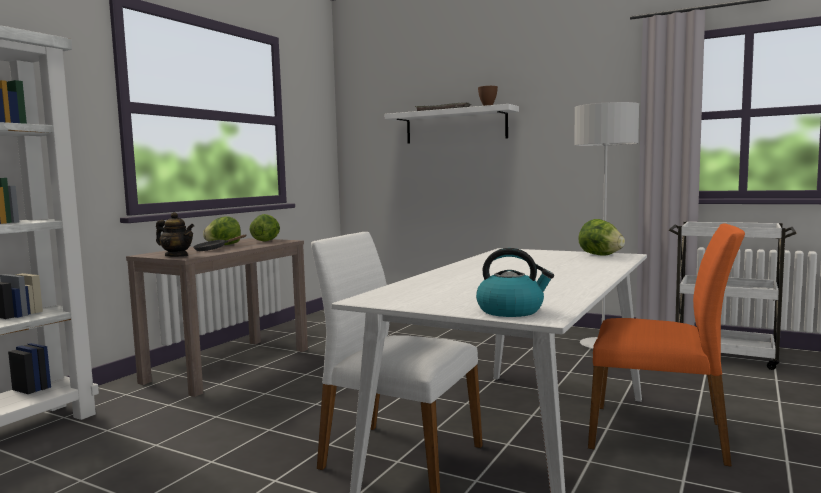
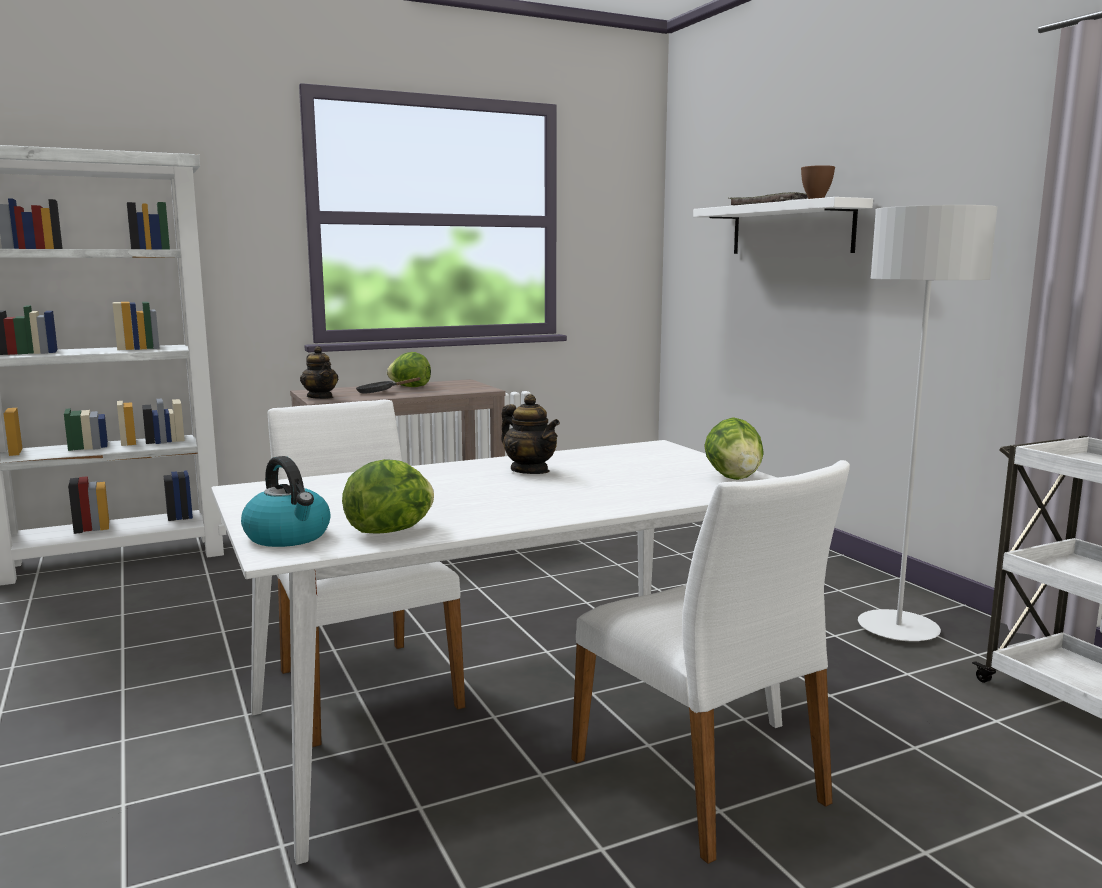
camera: 35 degrees right, 5 degrees up
(266, 241) = (466, 386): lettuce -> lettuce (392, 531)
(496, 266) = (530, 471): none -> teapot
(659, 434) = (702, 780): orange chair -> white chair

